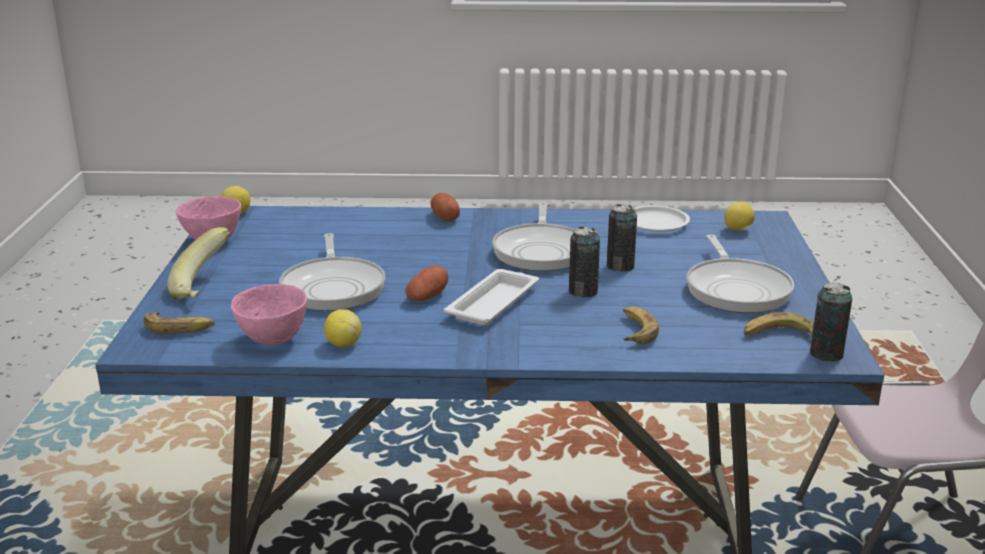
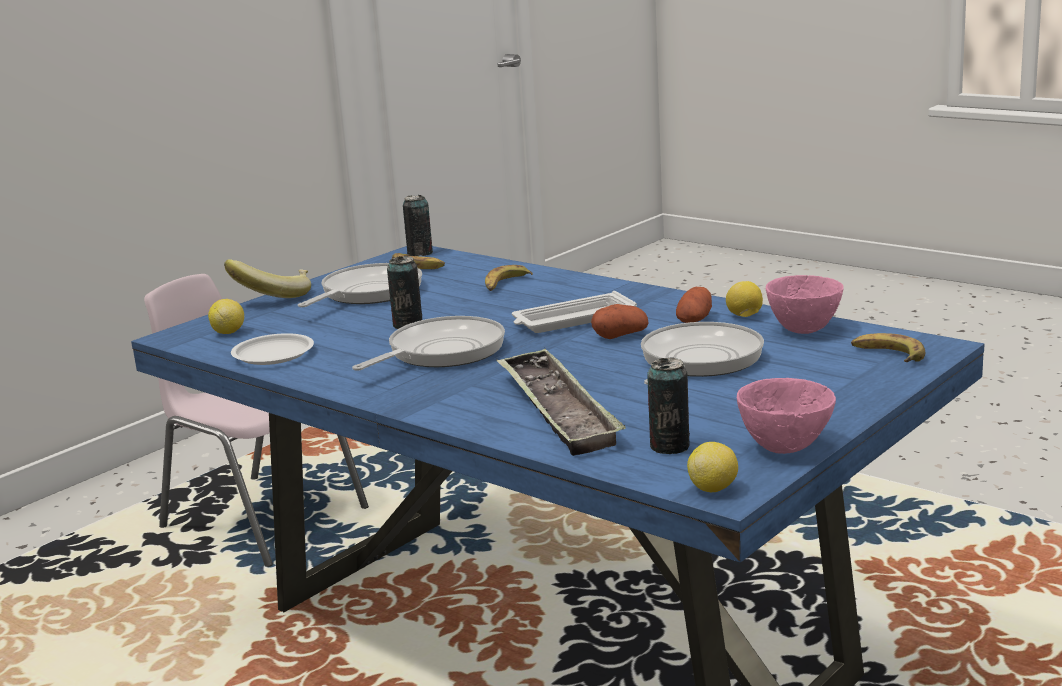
camera: 140 degrees left, 5 degrees down
(205, 288) = (836, 387): banana -> banana (274, 296)
(384, 232) = (557, 410): none -> tray
(444, 217) = (458, 413): potato -> potato (694, 320)
(583, 292) = (484, 313): can -> can (669, 446)

